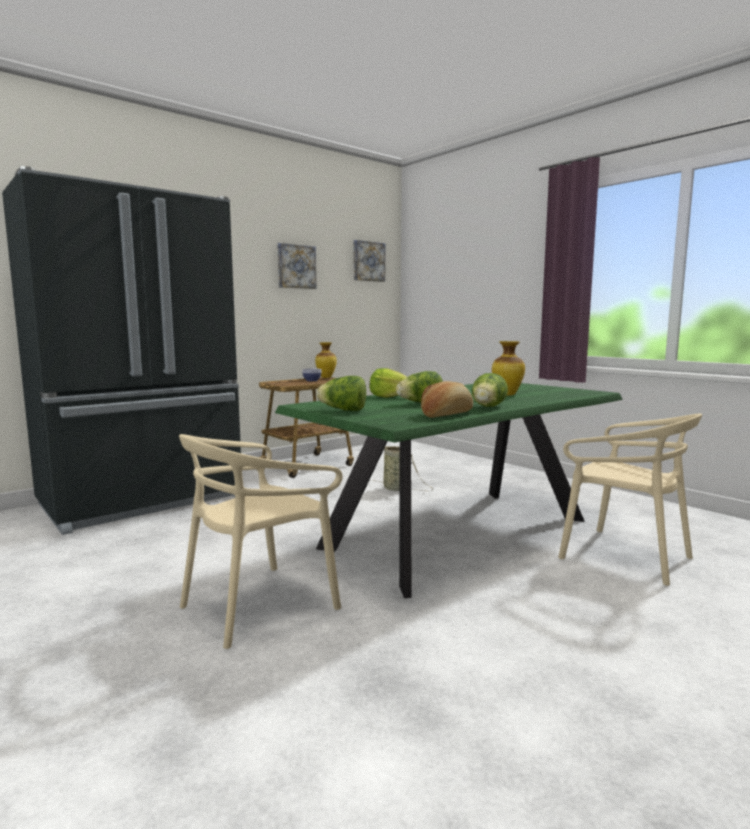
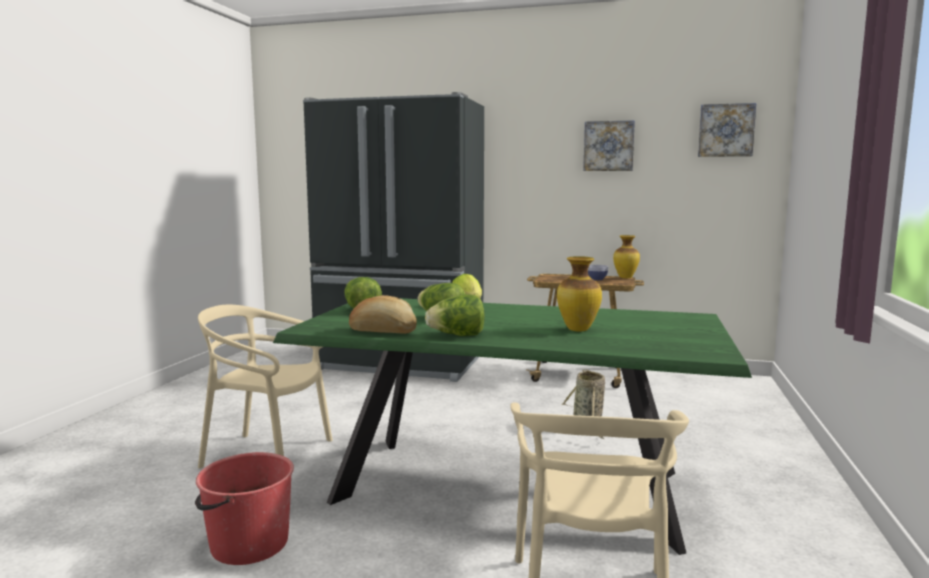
camera: 55 degrees right, 0 degrees up
(445, 648) = (248, 544): none -> red bucket

